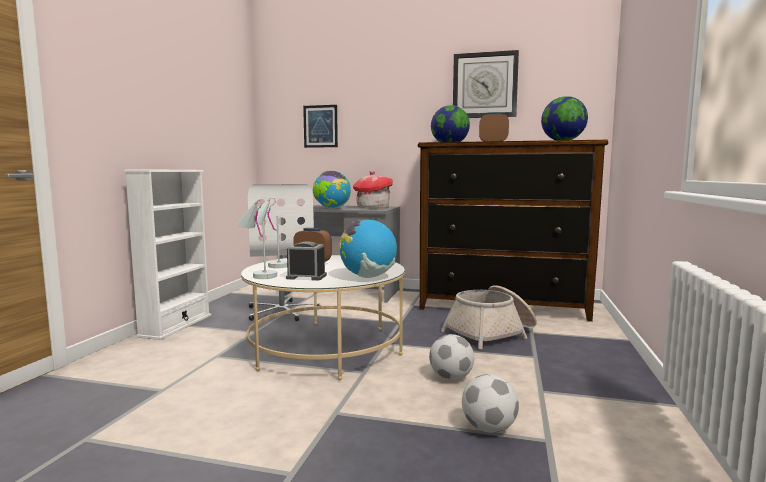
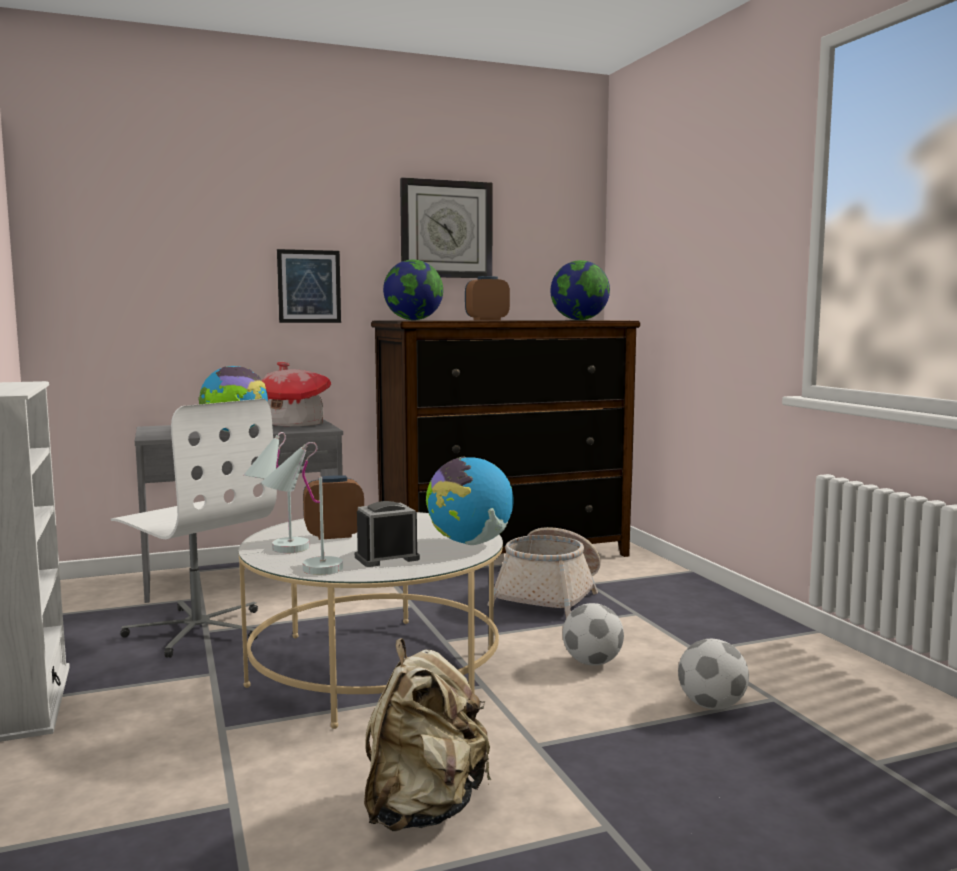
camera: 35 degrees left, 0 degrees up
(224, 423) = (423, 809): none -> beige backpack
(320, 126) = (166, 280): picture -> picture (309, 286)

